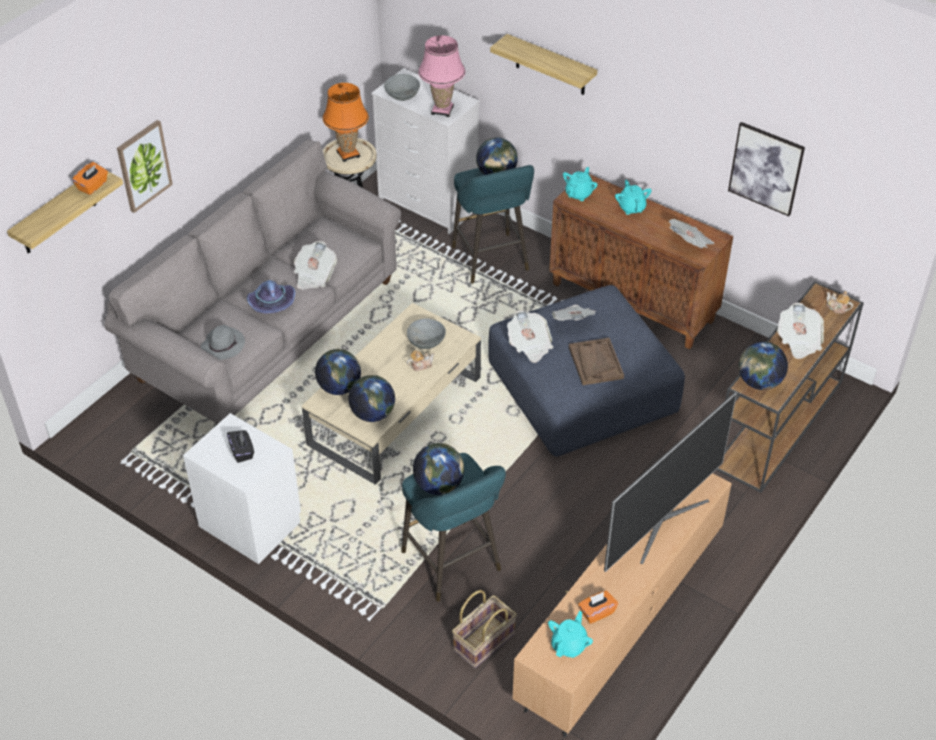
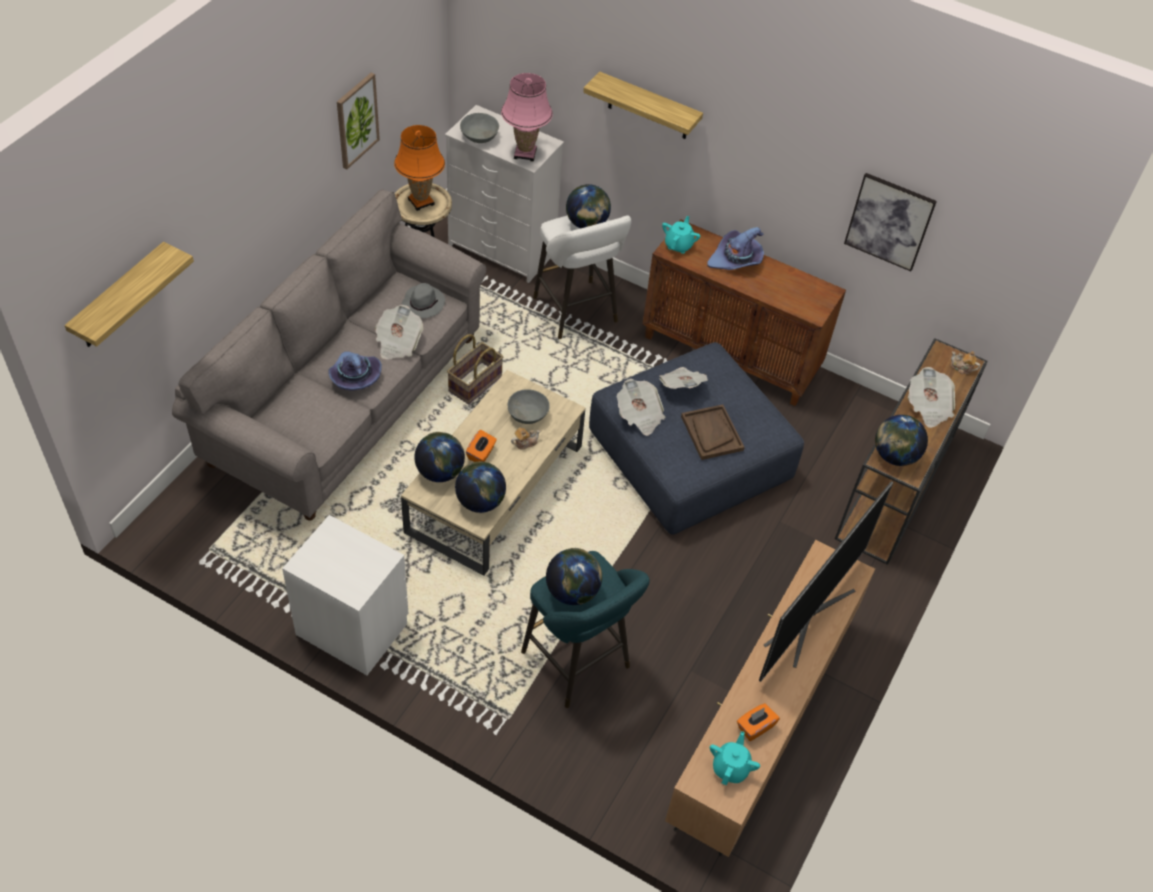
camera: 10 degrees left, 5 degrees up
(93, 186) = (159, 266): orange tissue box -> orange tissue box (481, 454)
(143, 166) = (210, 235): picture -> picture (356, 120)
(223, 345) = (307, 429): grey hat -> grey hat (423, 303)
(242, 452) = (348, 561): black tissue box -> none
(483, 641) = (621, 750): basket -> basket (474, 383)
(491, 261) = (577, 313): turquoise stool -> white stool
(631, 207) = (736, 260): turquoise teapot -> purple hat
(690, 243) = (802, 299): newspaper -> none

